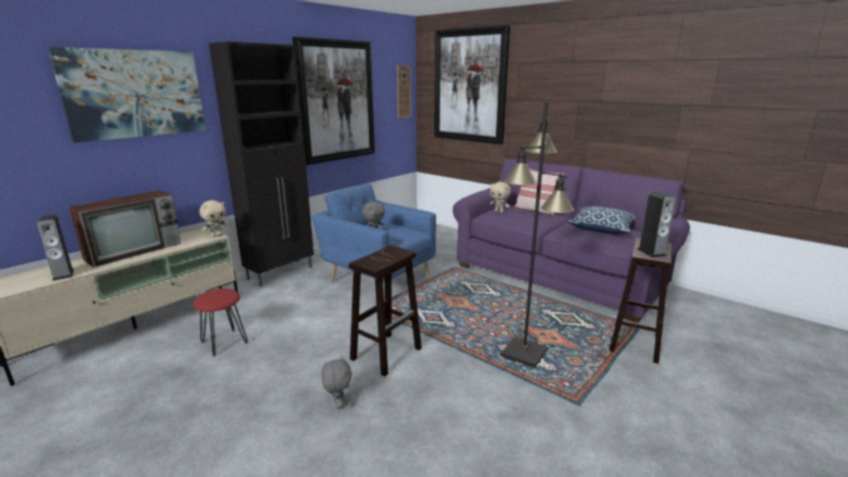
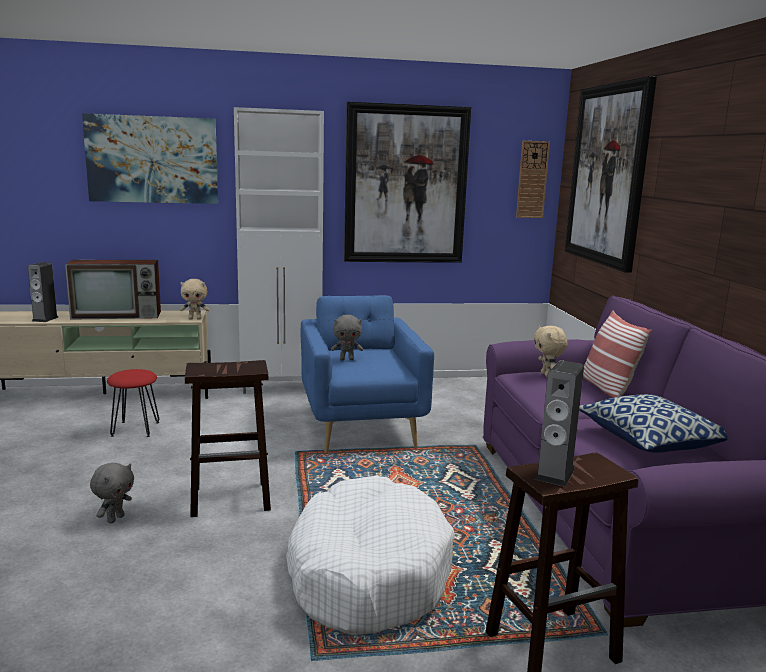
camera: 40 degrees right, 5 degrees down
(281, 273) = (282, 387): black cabinet -> white cabinet
(524, 353) = (367, 572): black floor lamp -> white dog bed

